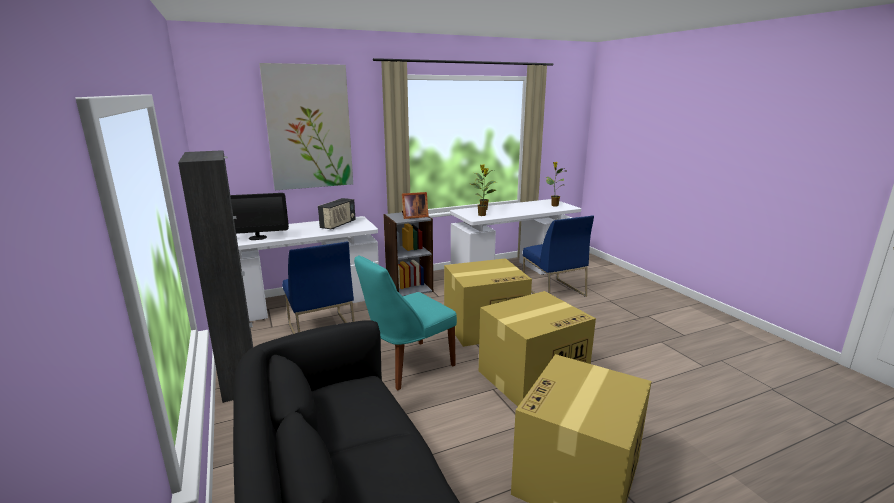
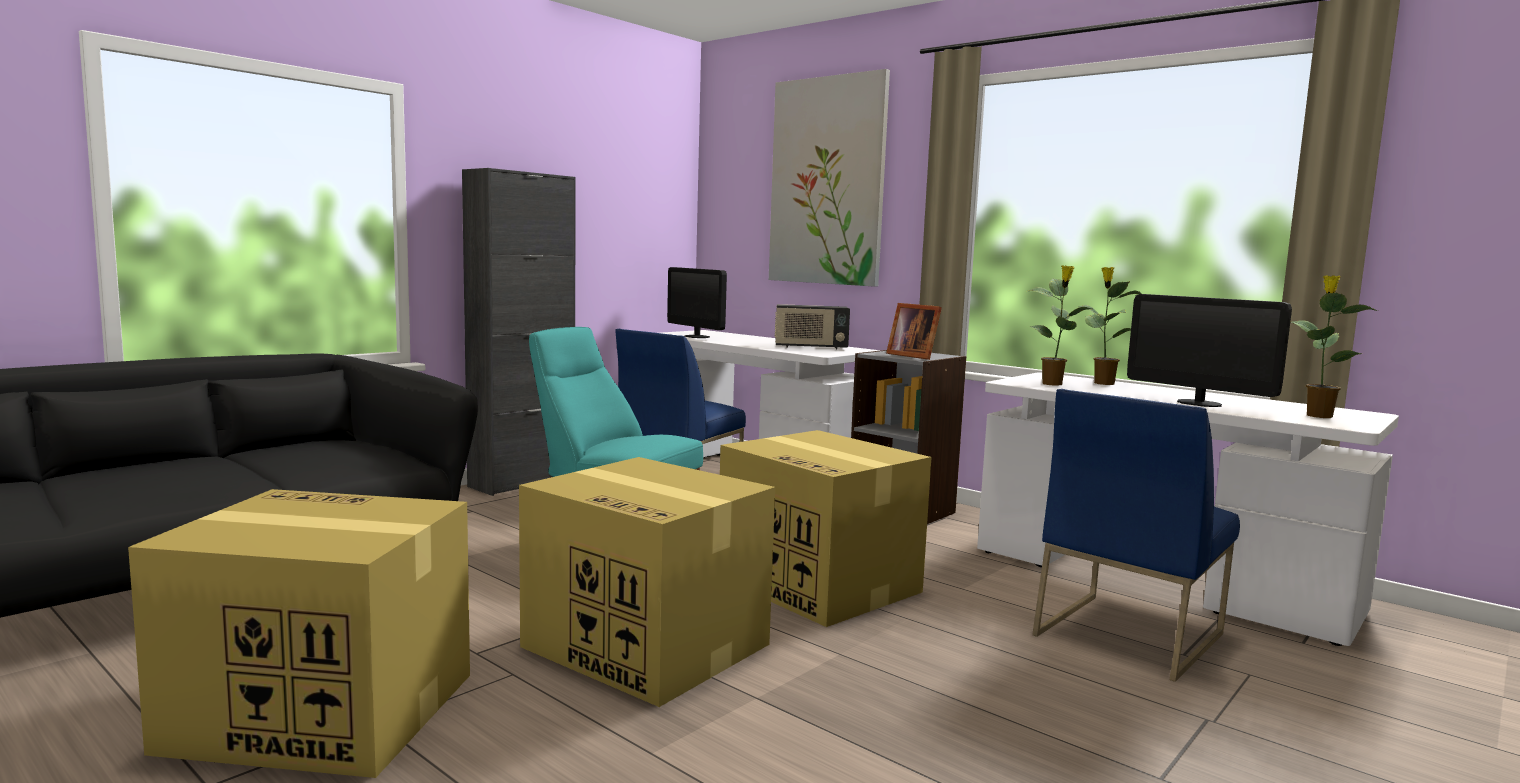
camera: 65 degrees right, 10 degrees down
(529, 210) = (1199, 403): none -> monitor

